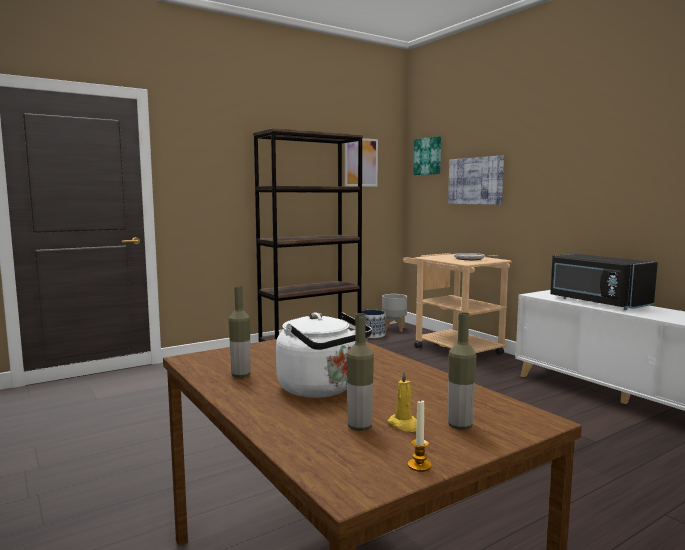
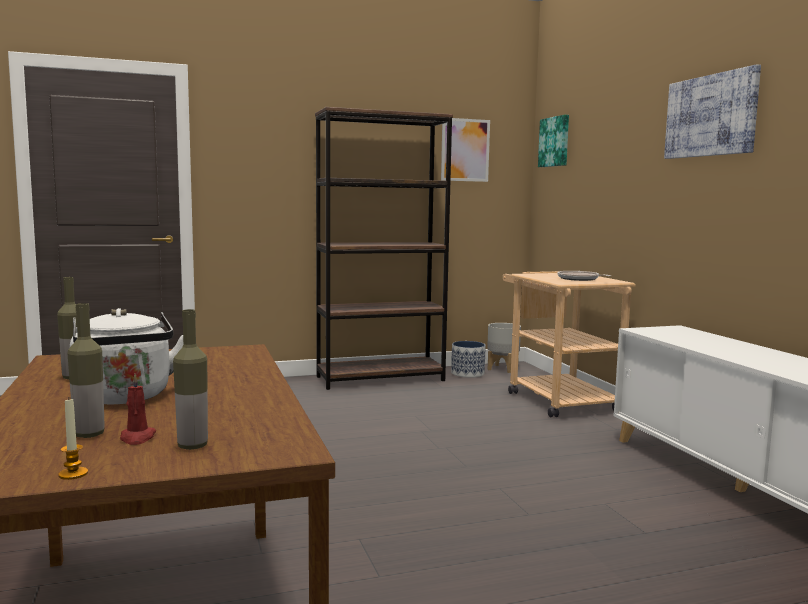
camera: 15 degrees right, 0 degrees up
(404, 425) = (137, 438): yellow candle -> red candle
(475, 181) = (603, 174): picture -> picture (710, 116)
(596, 303) = (714, 345): black microwave -> none

